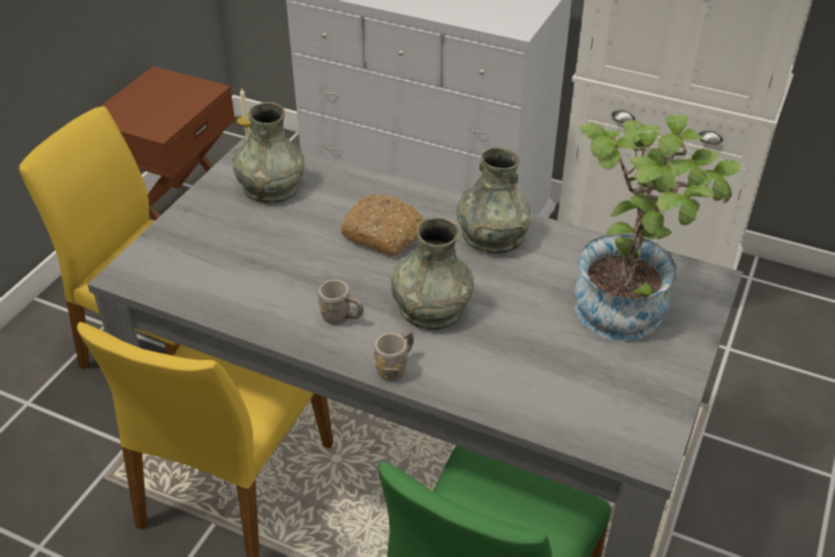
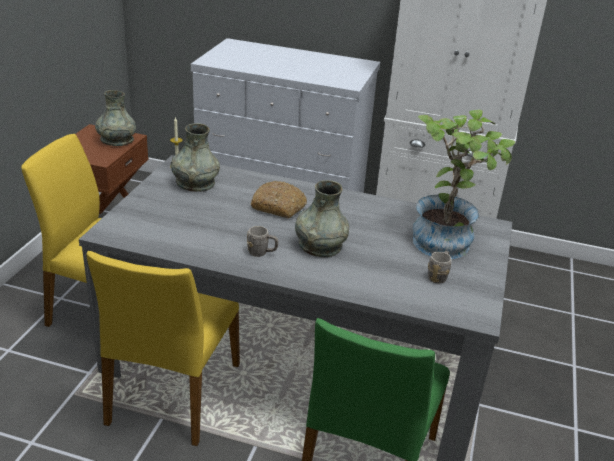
camera: 10 degrees left, 10 degrees down
(396, 367) = (305, 278): grey mug -> grey mug (438, 276)
(492, 236) = (350, 207): grey vase -> grey vase (117, 140)

